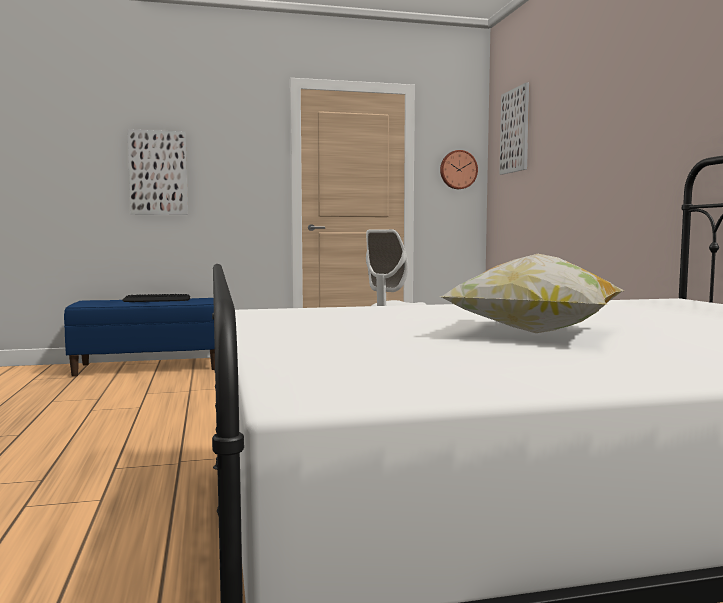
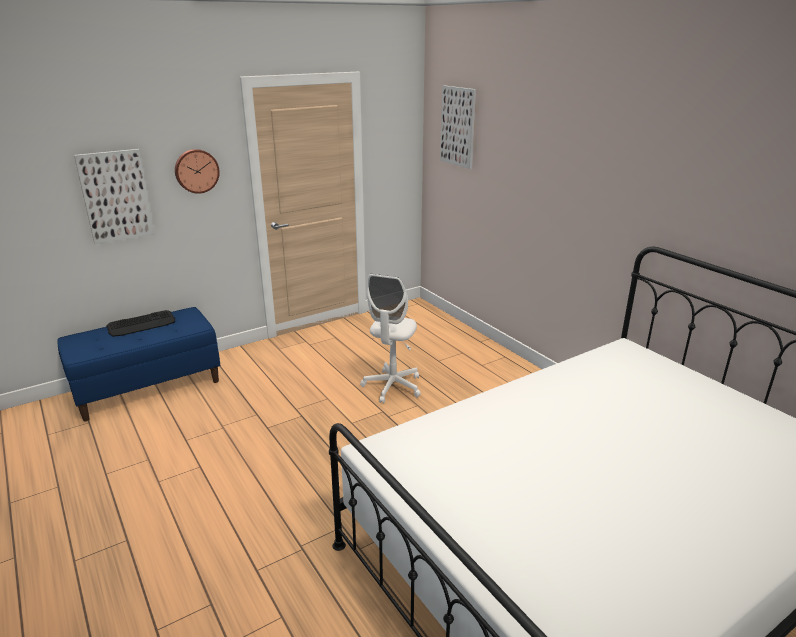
camera: 20 degrees left, 20 degrees up
(458, 170) = (399, 150): wall clock -> wall clock (196, 171)
(535, 332) = (605, 478): pillow -> none

